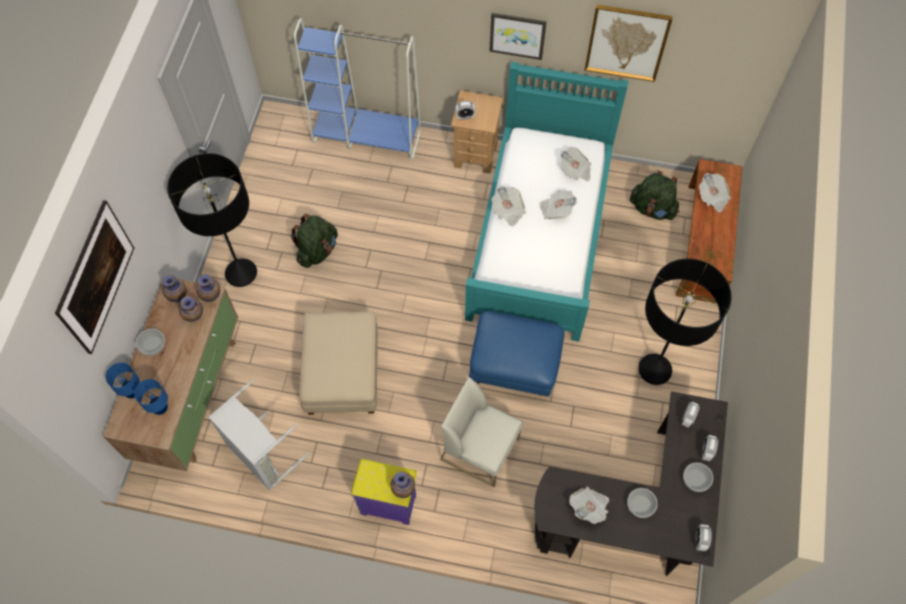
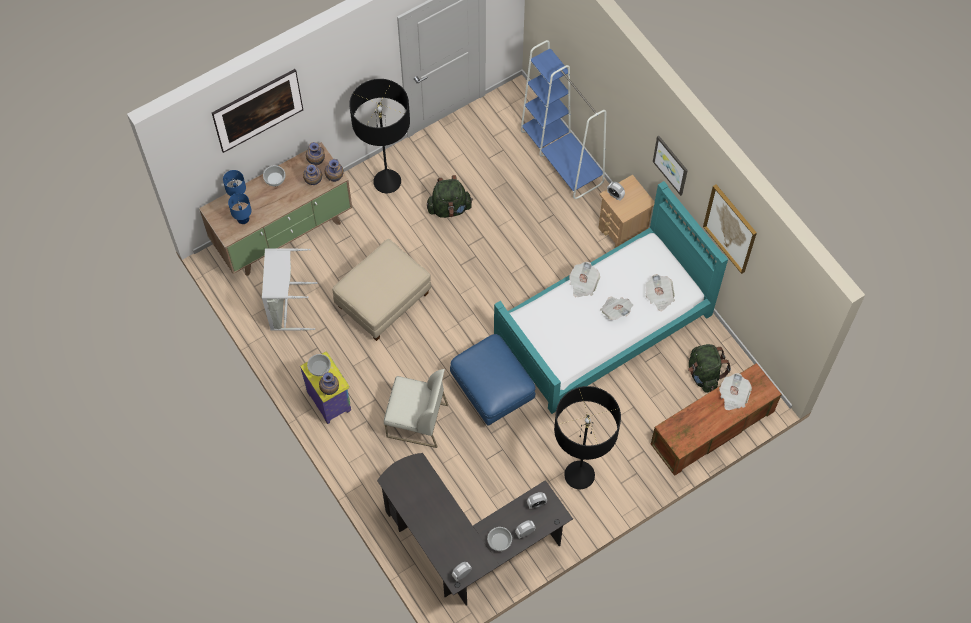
camera: 45 degrees right, 0 degrees up
(481, 449) = (416, 421): white chair -> white chair turned 120 degrees clockwise
(589, 507) = (419, 496): newspaper -> none
(640, 505) = (450, 523): bowl -> bowl (319, 367)

